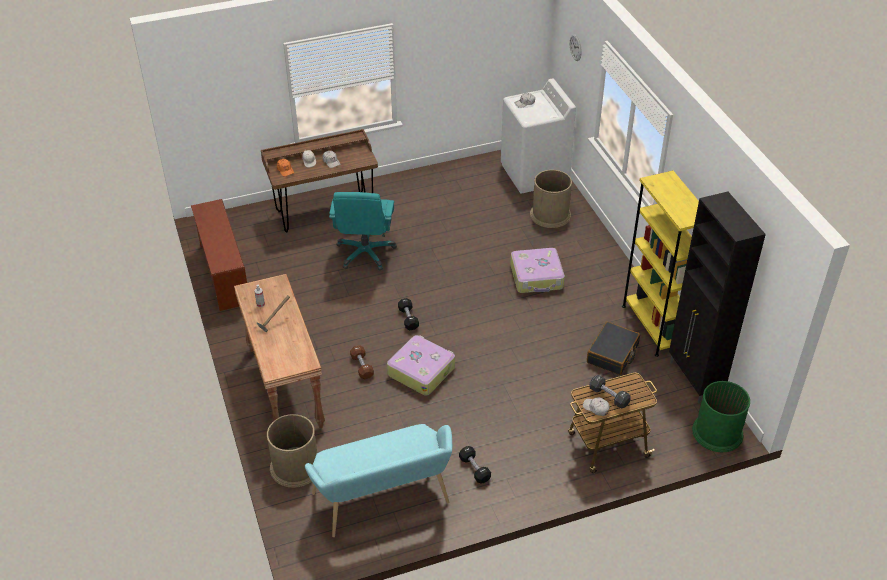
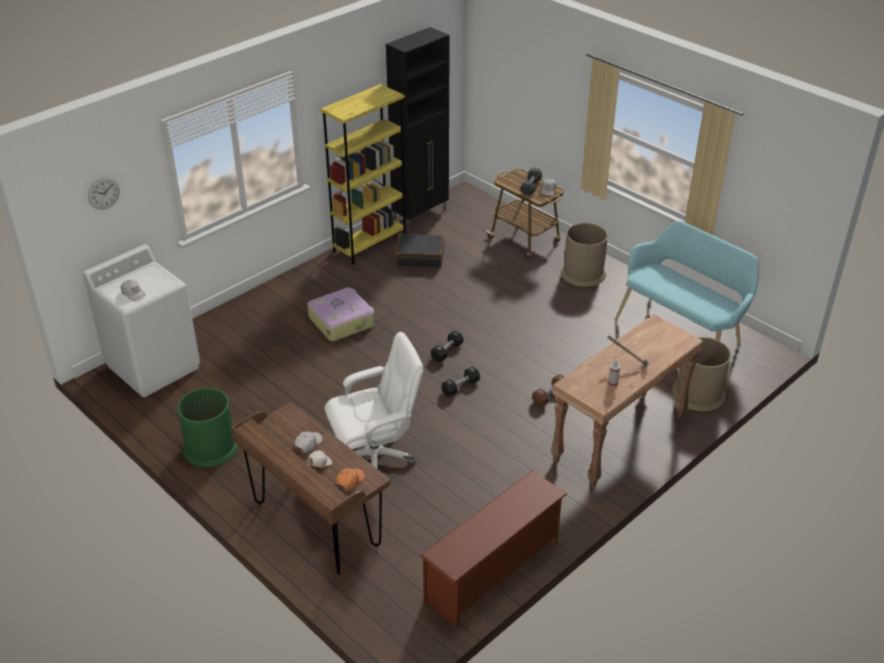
camera: 115 degrees left, 5 degrees down
(365, 253) = (375, 456): turquoise office chair -> white office chair
(421, 370) = (523, 356): suitcase -> none
(474, 469) = (606, 295): black dumbbell -> black dumbbell (447, 351)
(550, 215) = (231, 336): brown trash can -> brown trash can (583, 273)
(717, 432) = (469, 198): green trash can -> green trash can (211, 447)

